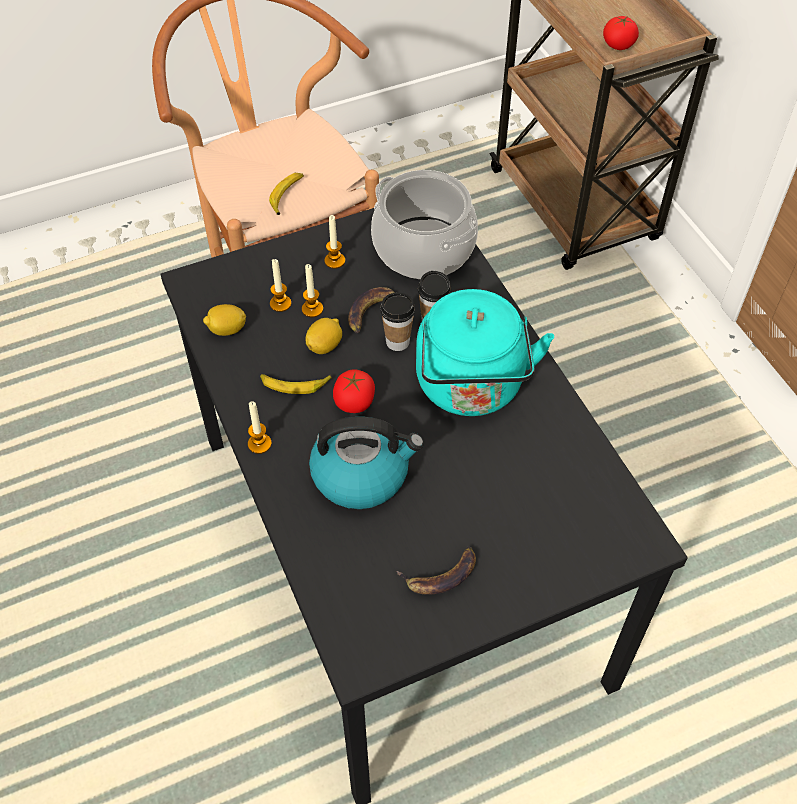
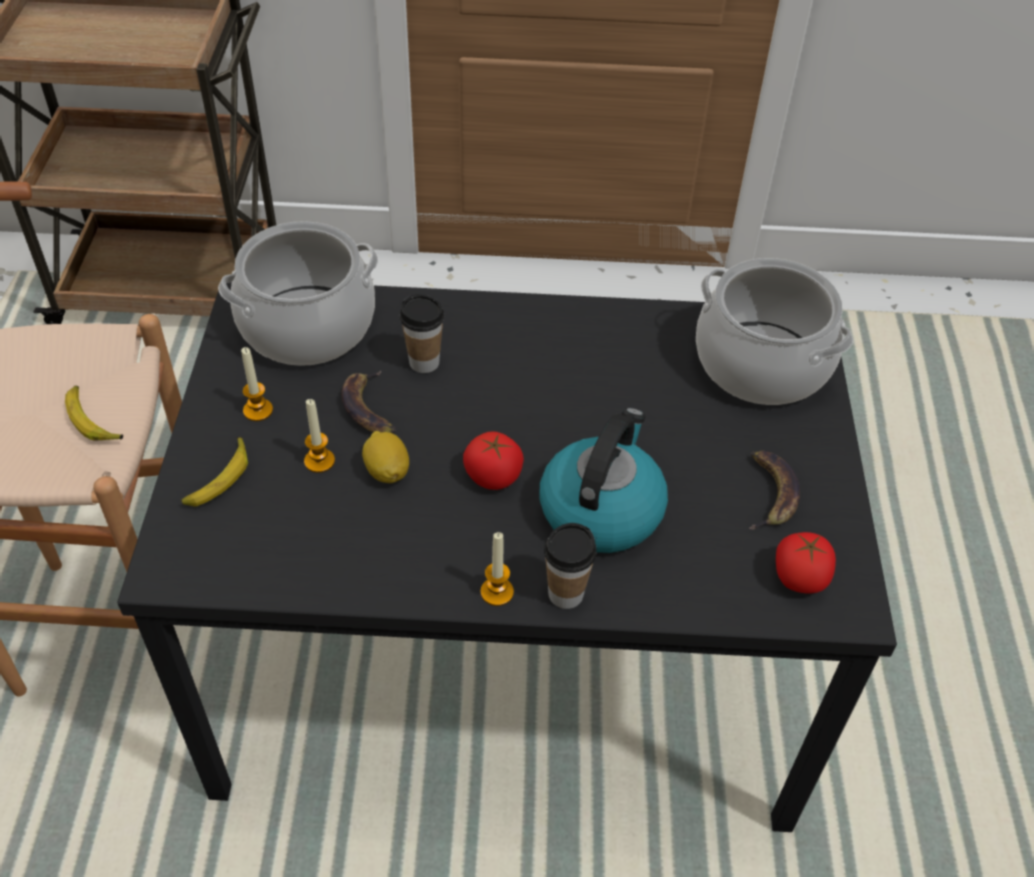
camera: 65 degrees left, 5 degrees down
(227, 330) = (285, 560): lemon -> none
(280, 303) = (285, 489): candle -> none
(295, 384) = (427, 522): banana -> banana (218, 479)
(397, 342) = (431, 403): cup -> cup (565, 594)
(471, 388) = (540, 370): turquoise kettle -> none
(580, 526) = (762, 363): none -> cooking pot
(618, 45) = (161, 55): tomato -> tomato (799, 578)

